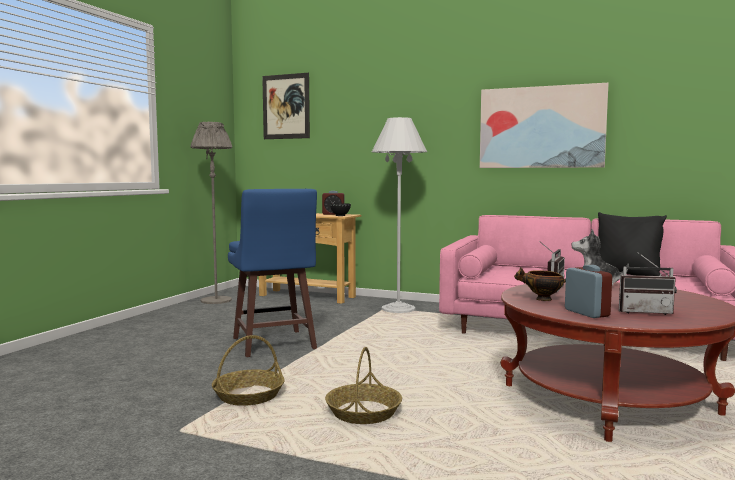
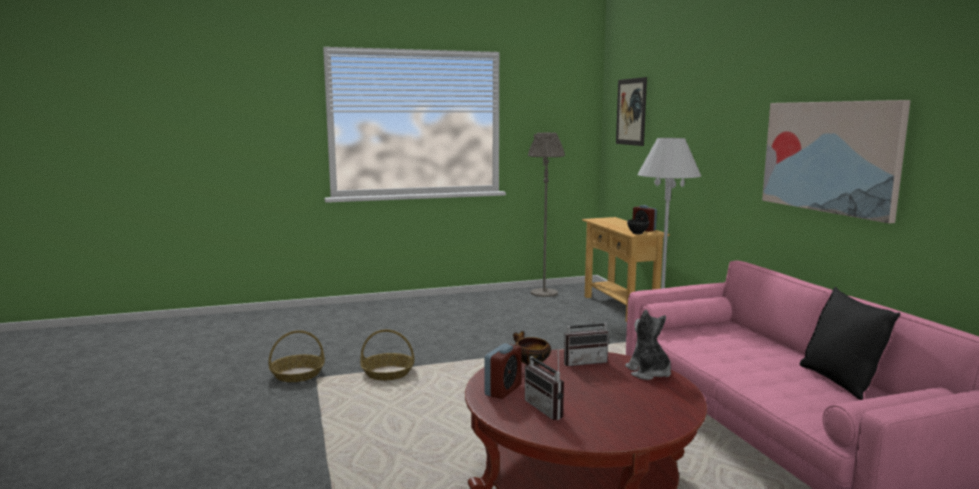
camera: 50 degrees right, 5 degrees up
(273, 344) = (486, 343): blue stool -> none
(363, 412) = (409, 411): basket -> basket (298, 374)

